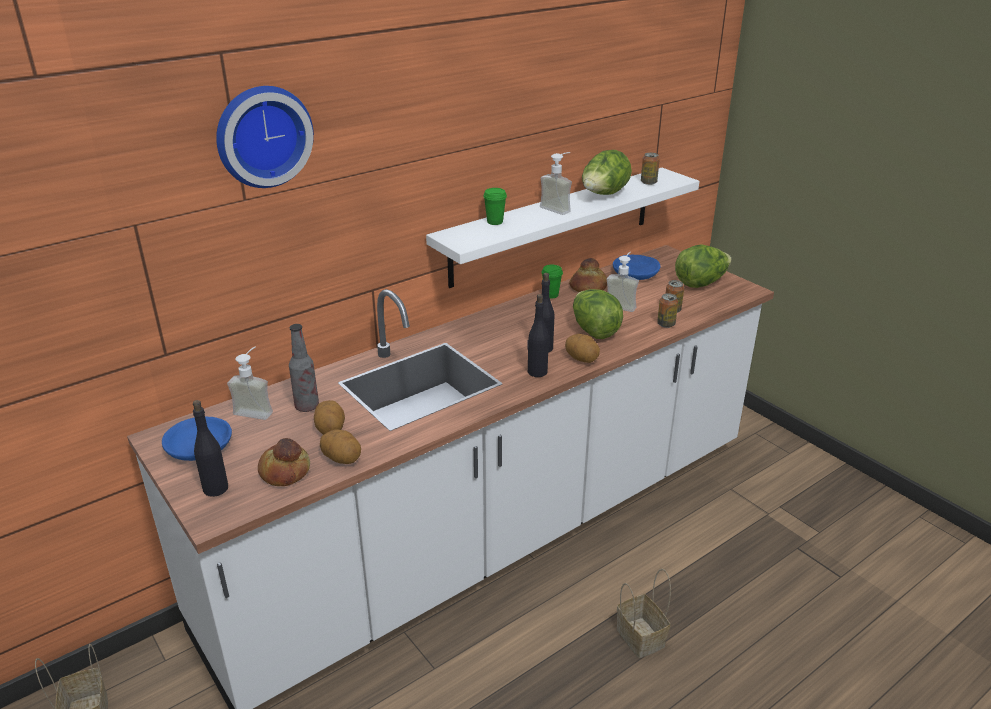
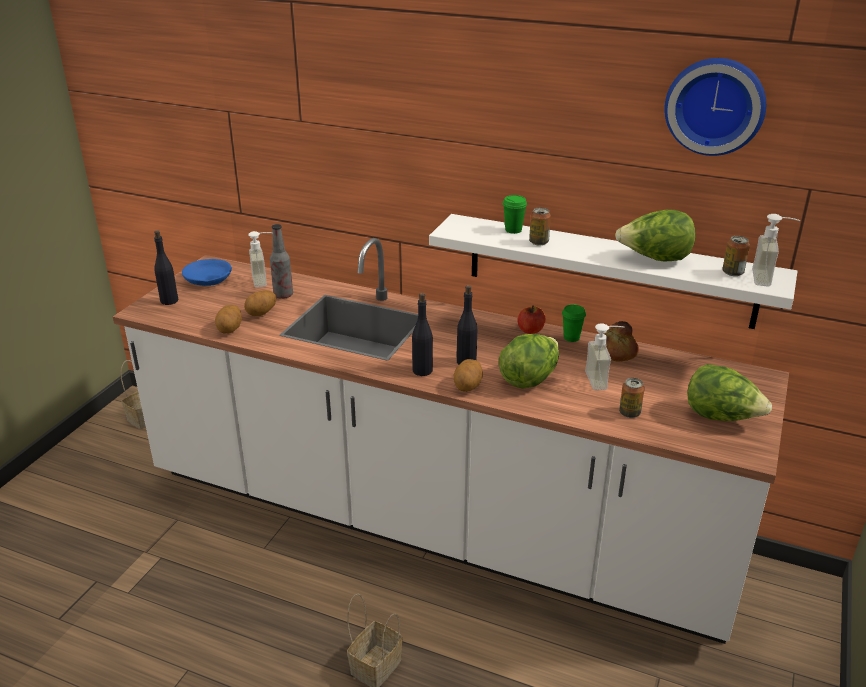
camera: 60 degrees right, 0 degrees up
(262, 135) = (312, 74): wall clock -> wall clock (715, 105)
(284, 471) = (202, 315): bread -> none
(522, 306) = (530, 330): none -> apple
(559, 208) = (587, 247): soap dispenser -> soap dispenser (769, 279)
(636, 274) = (684, 371): blue bowl -> none
(666, 324) = (592, 416): can -> can (538, 242)

